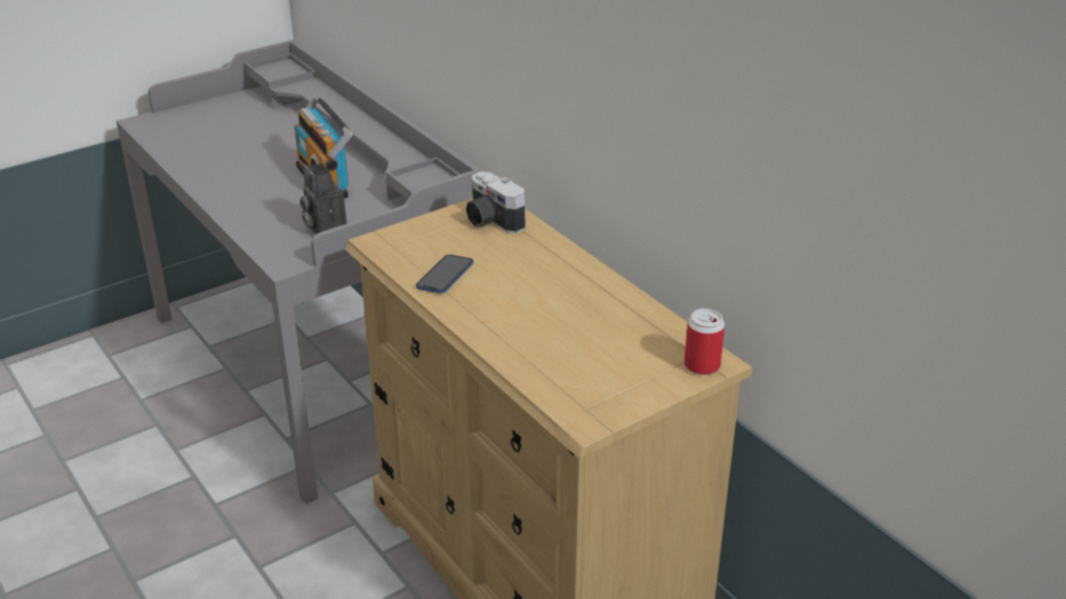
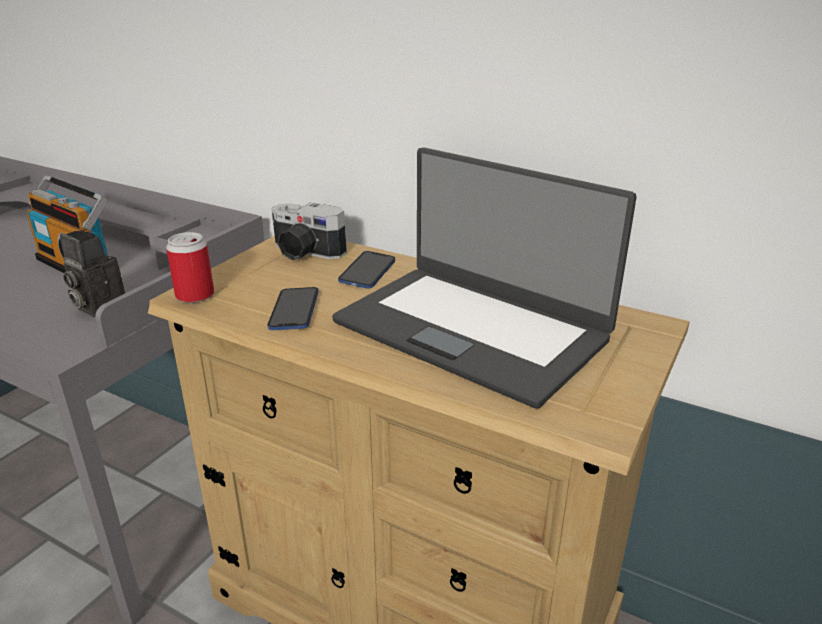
camera: 25 degrees left, 5 degrees down
(528, 253) = (367, 271): none -> phone
(564, 327) = (472, 329): none -> laptop
(702, 365) = (646, 331): can -> can (195, 295)

